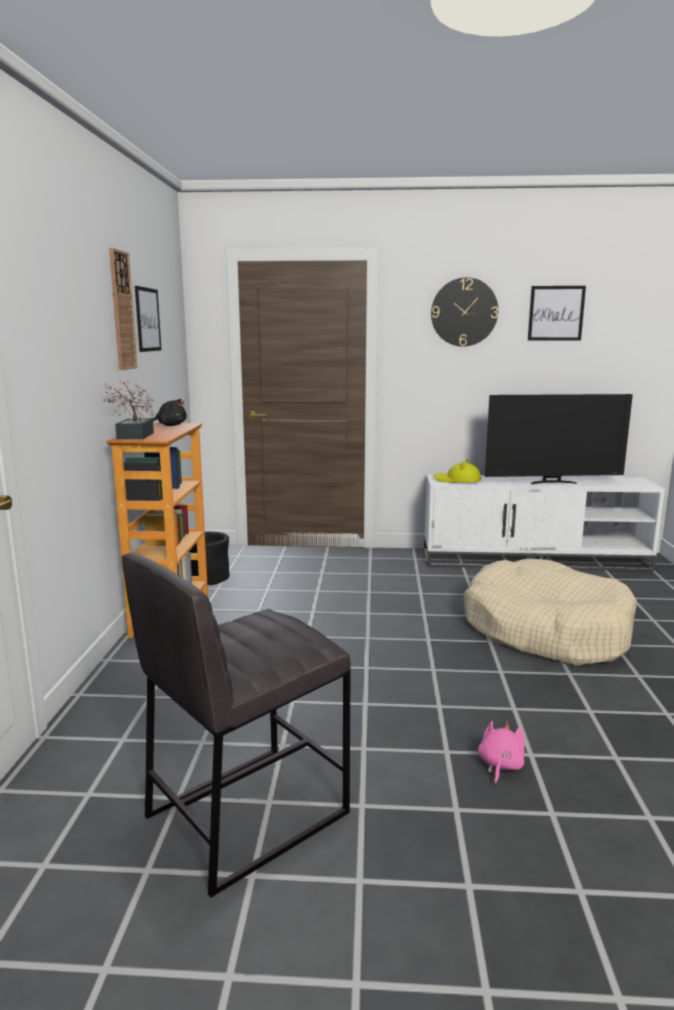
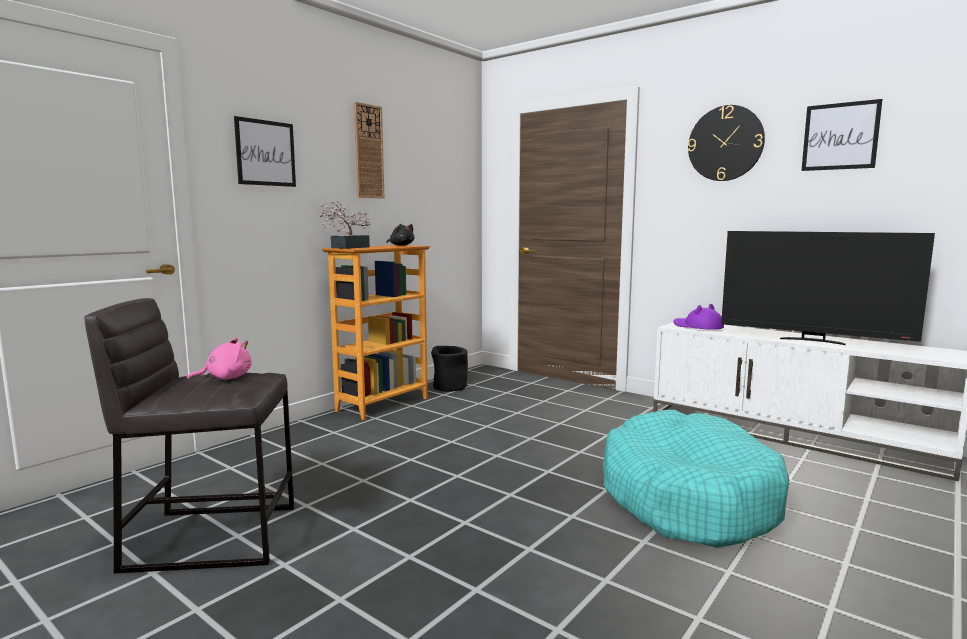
camera: 35 degrees right, 5 degrees down
(147, 319) = (411, 162): picture -> picture (265, 153)
(457, 480) = (697, 327): yellow hat -> purple hat
(500, 765) = (432, 585): pink plush toy -> pink plush toy (226, 378)
(545, 630) = (686, 497): beige dog bed -> turquoise dog bed

